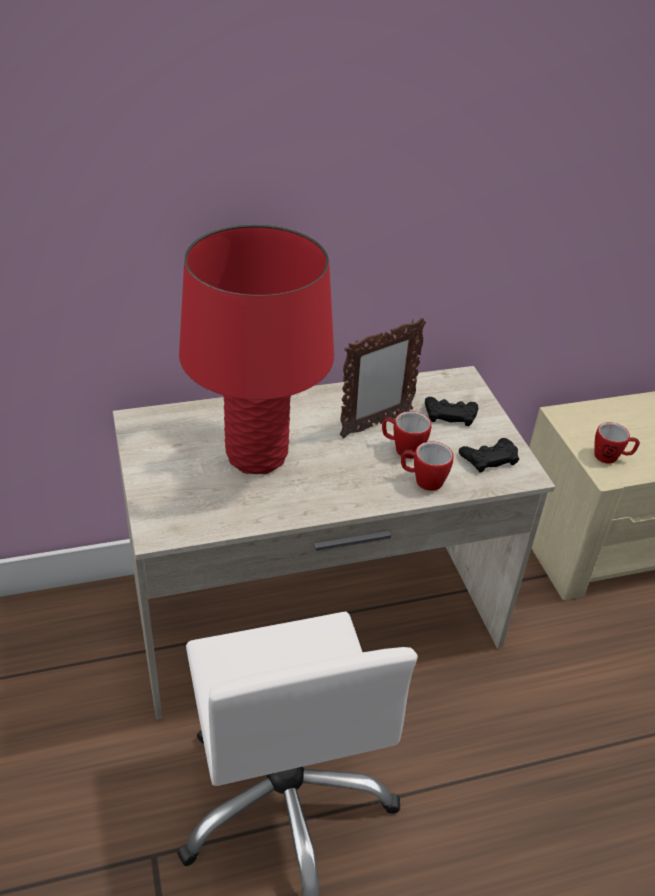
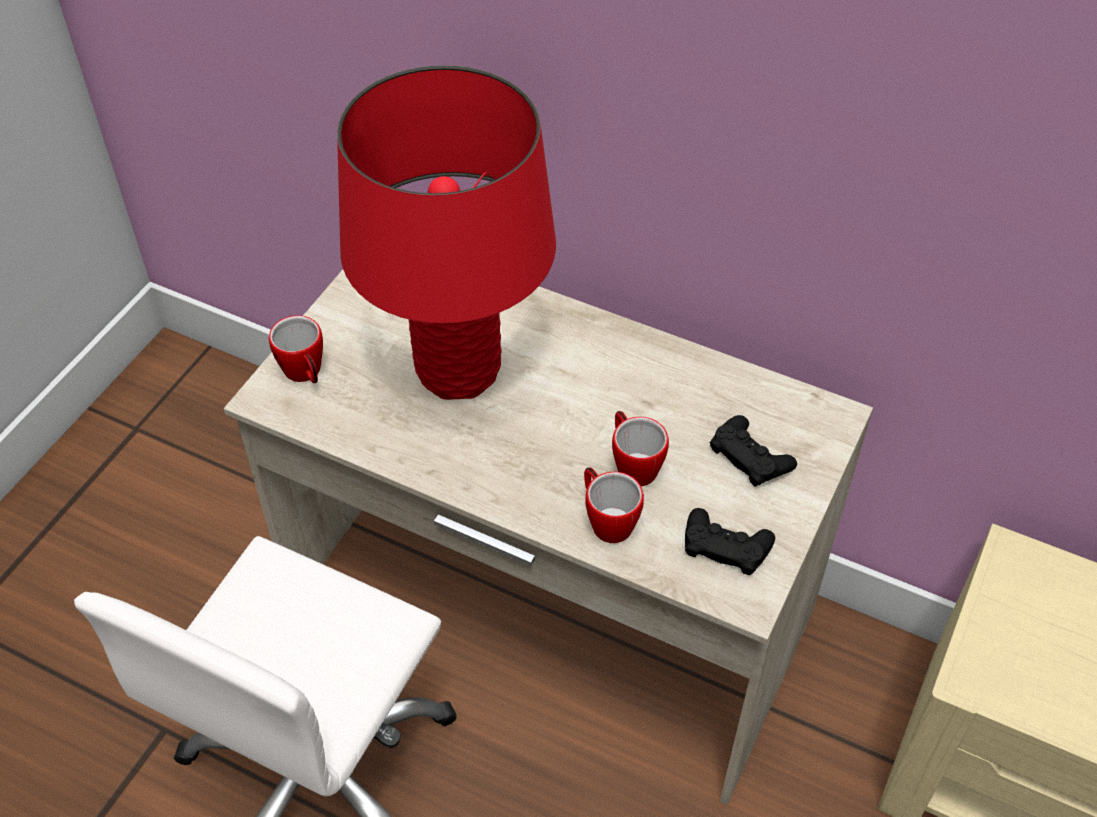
camera: 45 degrees right, 10 degrees up
(375, 424) = (638, 413): picture frame -> none
(611, 457) = (1009, 660): mug -> mug (305, 374)

